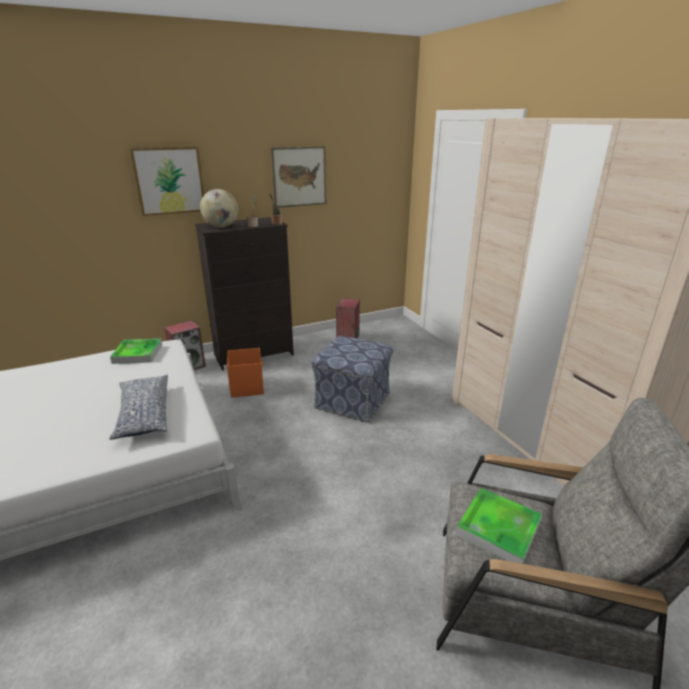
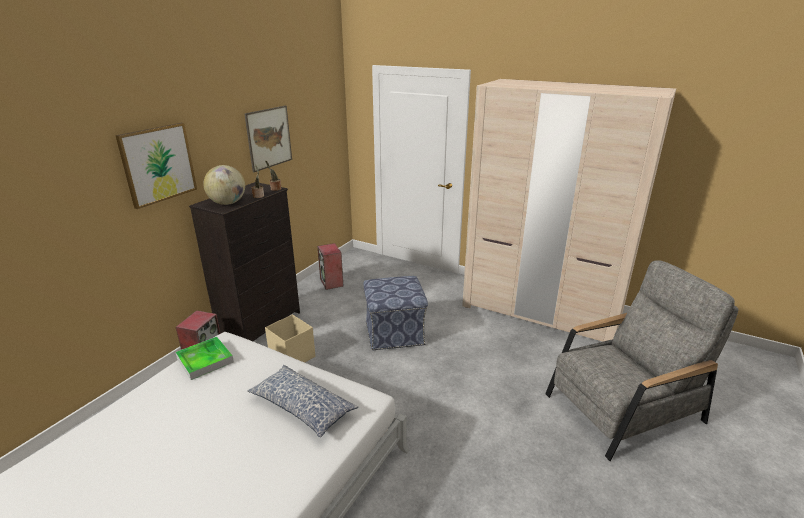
camera: 35 degrees left, 0 degrees up
(247, 387) = (292, 356): orange storage box -> beige storage box
(498, 529) = (613, 368): tray -> none

